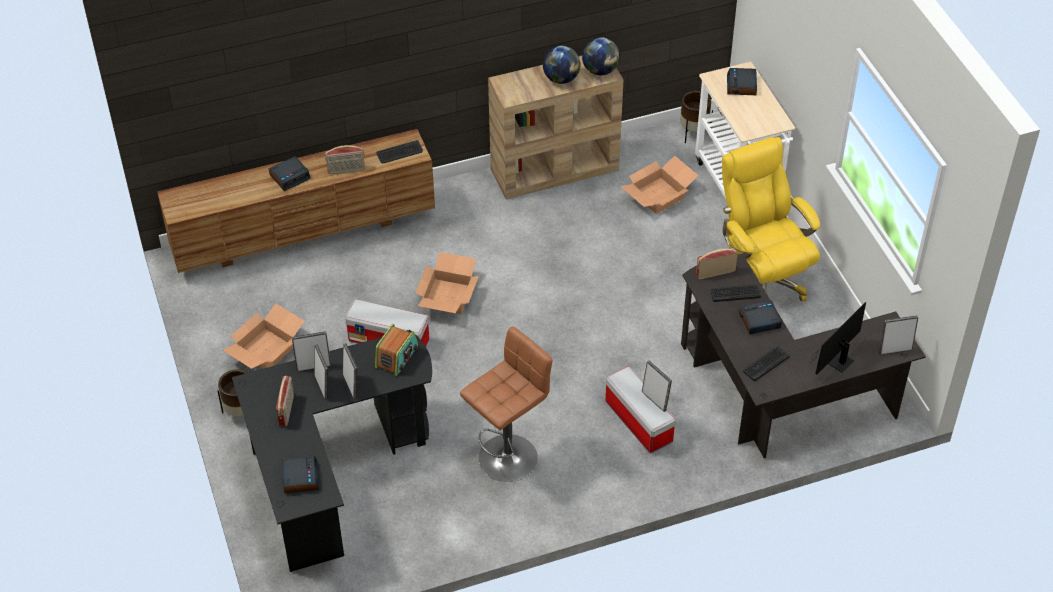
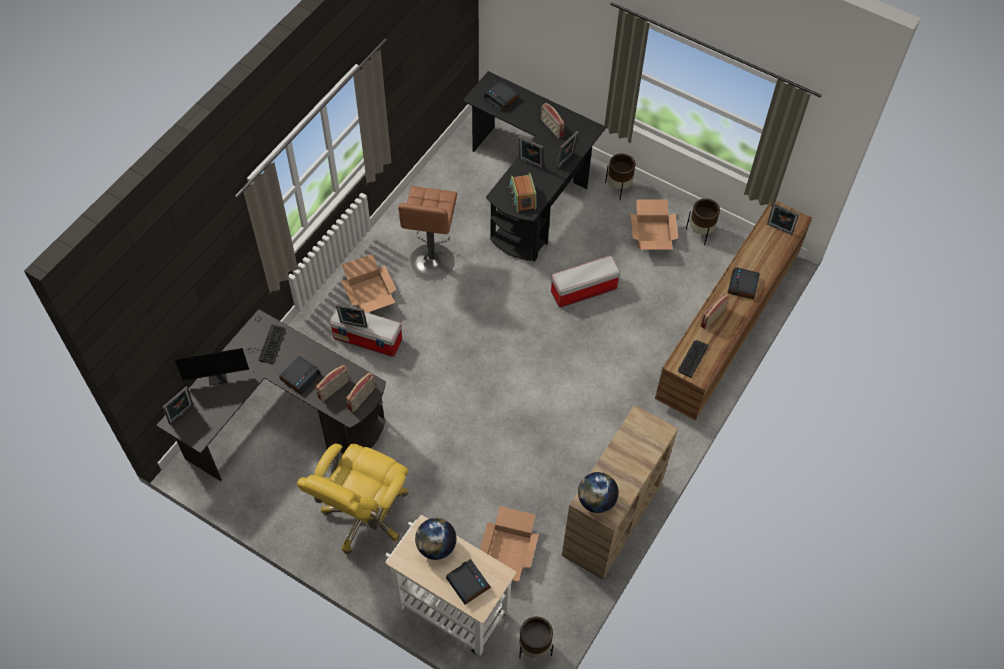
camera: 140 degrees right, 10 degrees up
(220, 323) = (700, 233): none -> brown planter
(323, 386) = (546, 153): picture frame -> picture frame (779, 230)
(447, 296) = (580, 348): cardboard box -> cardboard box (370, 294)
(561, 79) = (619, 468): globe -> globe (436, 546)
(735, 293) = (334, 389): keyboard -> radio
(761, 281) = (363, 517): yellow office chair -> yellow office chair turned 90 degrees clockwise
(836, 363) = (221, 376): monitor -> monitor turned 75 degrees clockwise

